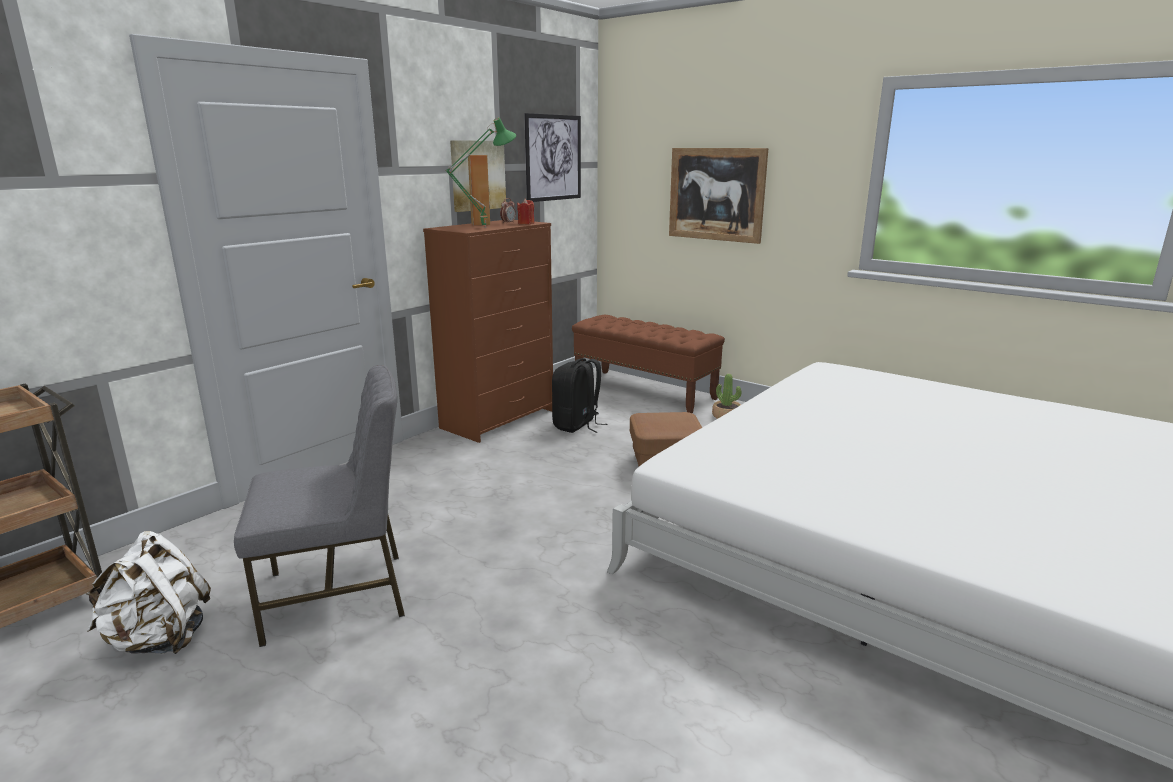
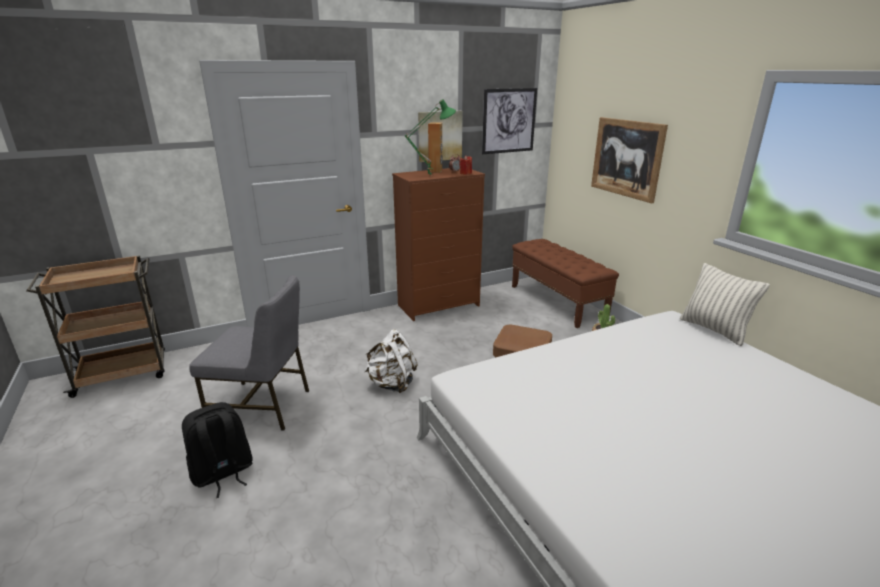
camera: 25 degrees right, 5 degrees up
(159, 640) = (169, 406): white backpack -> white backpack (392, 384)
(577, 425) = (486, 321): black backpack -> black backpack (222, 473)
(876, 371) = (714, 330): none -> pillow

